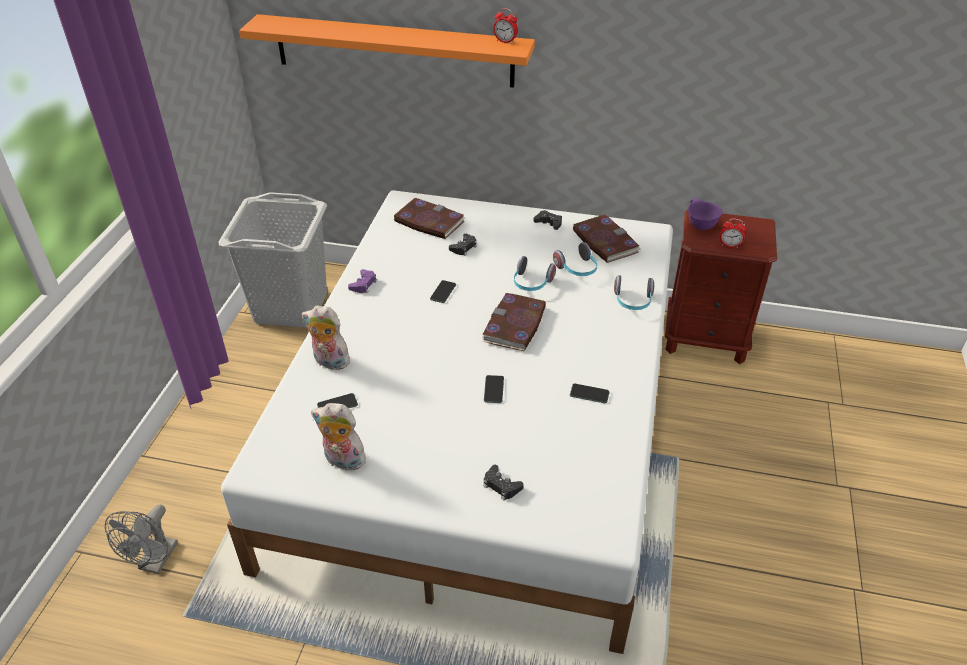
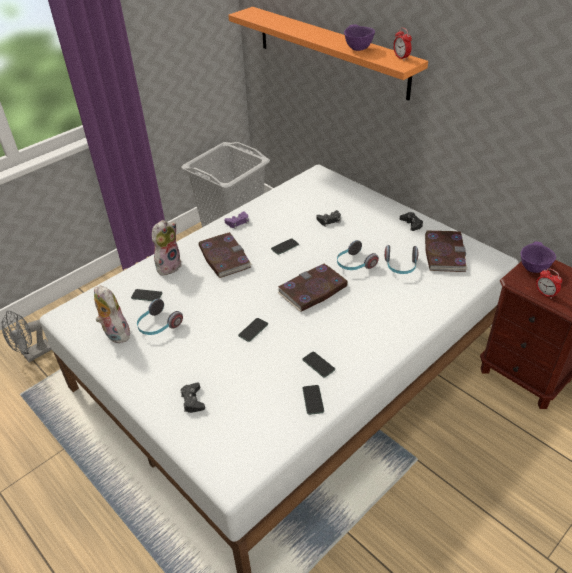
camera: 35 degrees right, 0 degrees up
(329, 362) = (168, 266): plush toy -> plush toy turned 75 degrees clockwise
(429, 221) = (322, 194): book -> book (224, 257)
(448, 41) = (357, 49): none -> purple bowl
(615, 428) = (313, 400): none -> phone
(632, 302) = (422, 309): headphones -> headphones (158, 326)

